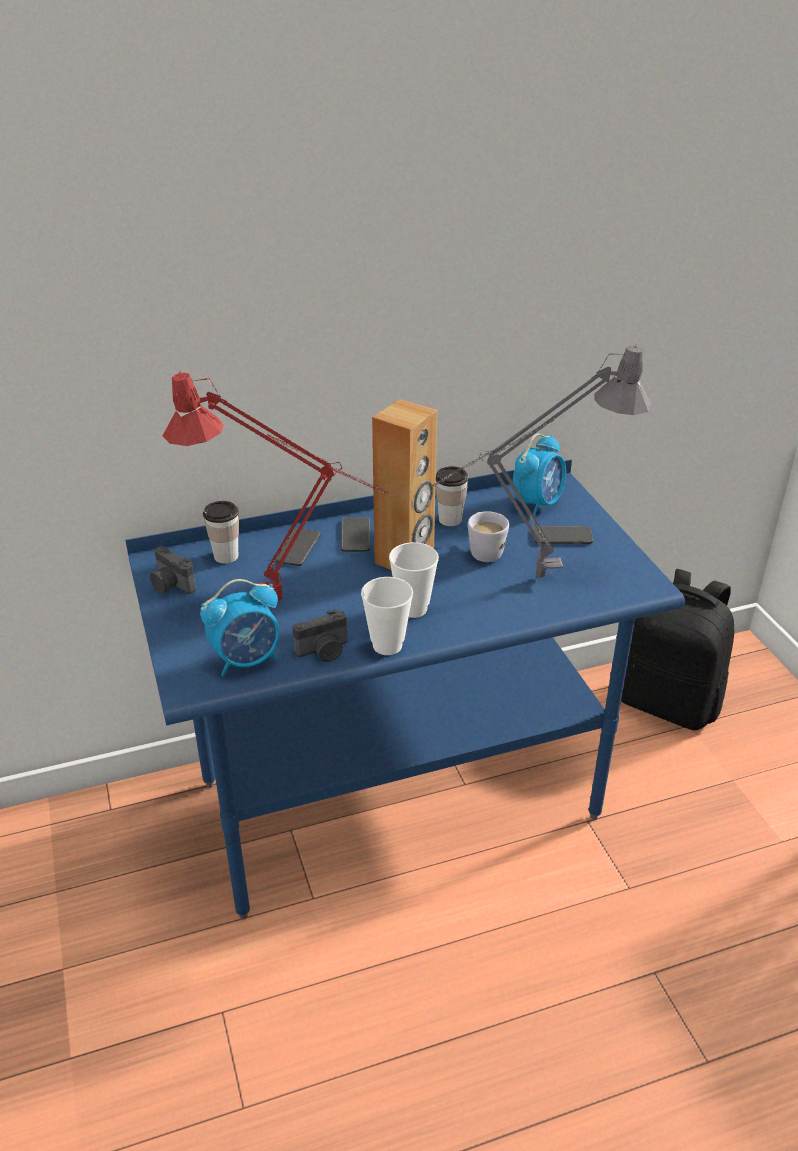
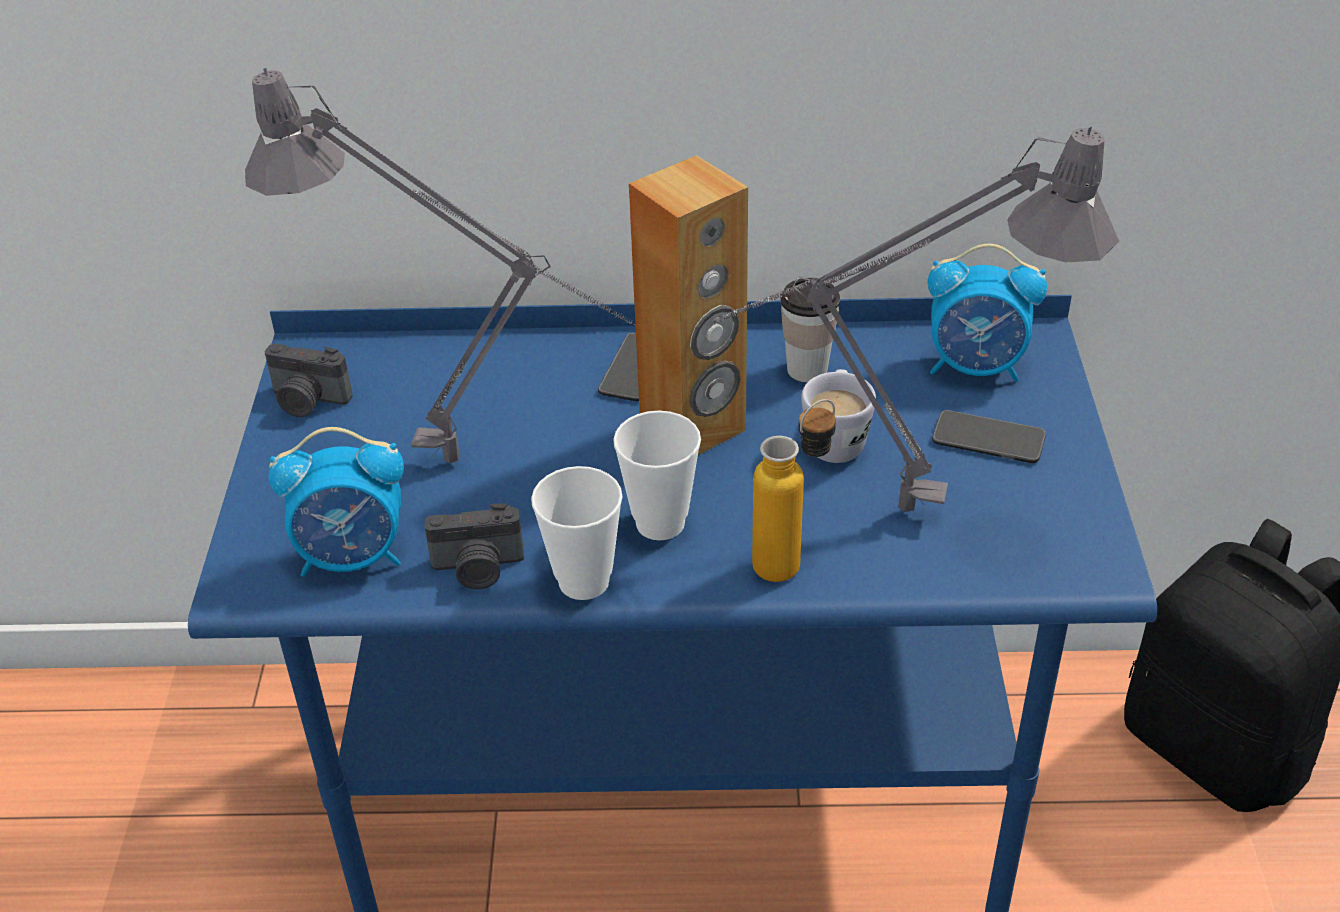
camera: 20 degrees right, 5 degrees up
(171, 585) = (307, 401): camera -> camera turned 45 degrees counterclockwise
(226, 556) = (414, 366): cup -> none
(291, 600) = (475, 464): red table lamp -> grey table lamp
(298, 548) = (532, 374): phone -> none
(493, 612) = (792, 559): none -> bottle
(537, 503) = (976, 367): alarm clock -> alarm clock turned 45 degrees clockwise

